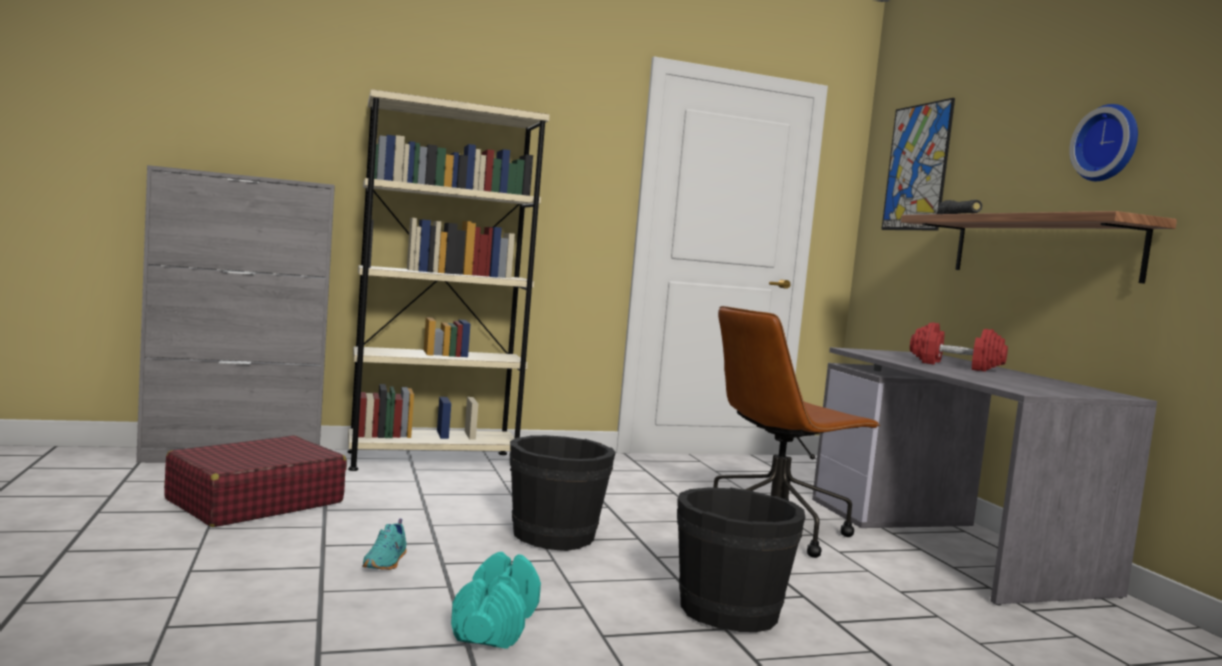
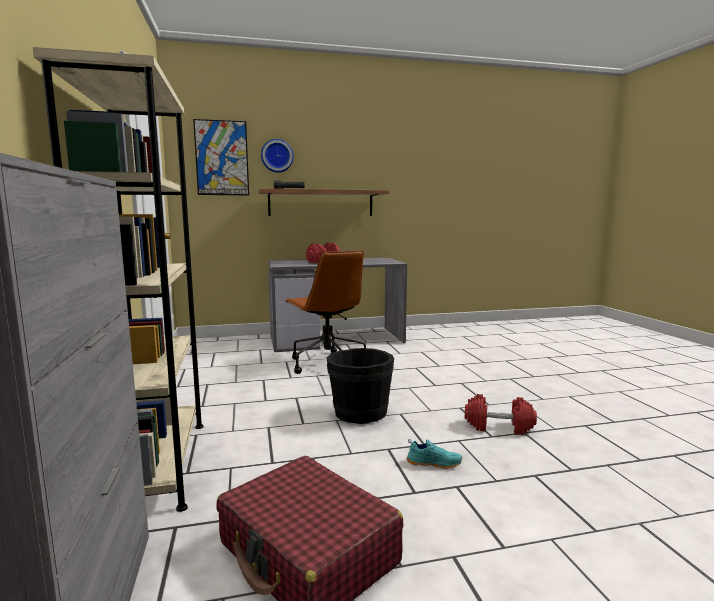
camera: 85 degrees left, 5 degrees up
(496, 625) = (499, 426): turquoise dumbbell -> red dumbbell
(729, 611) = (442, 381): black bucket -> none
(1108, 143) = (347, 159): wall clock -> wall clock (277, 156)

